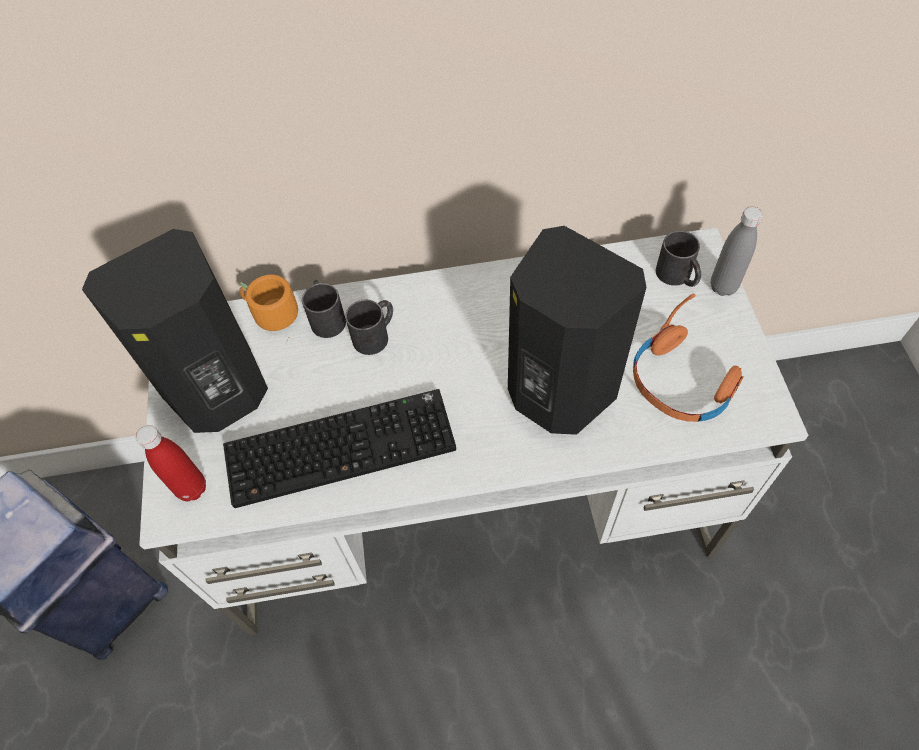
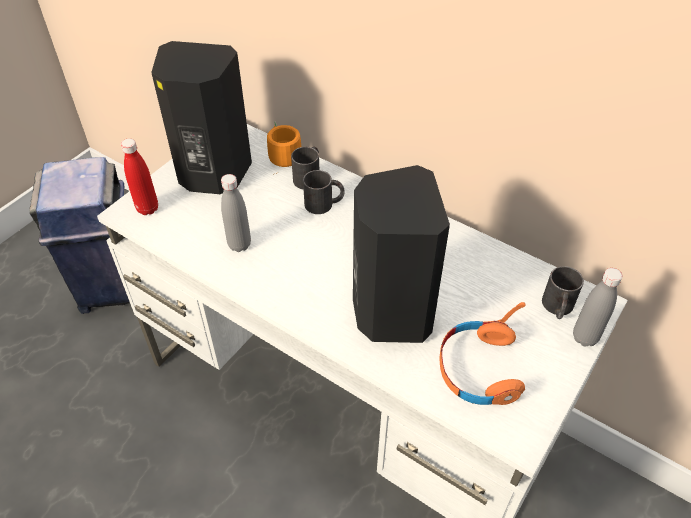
camera: 40 degrees right, 10 degrees down
(342, 445) = (239, 245): keyboard -> grey bottle

